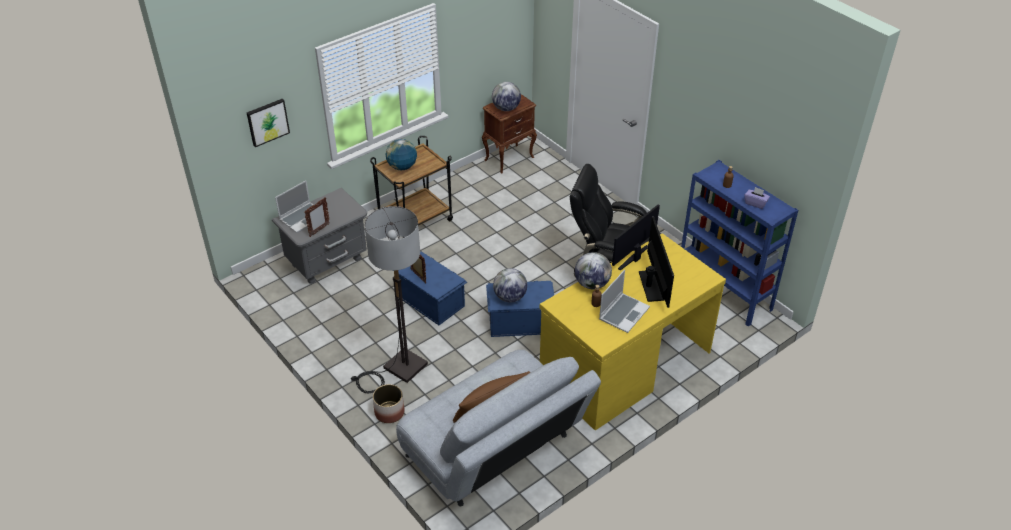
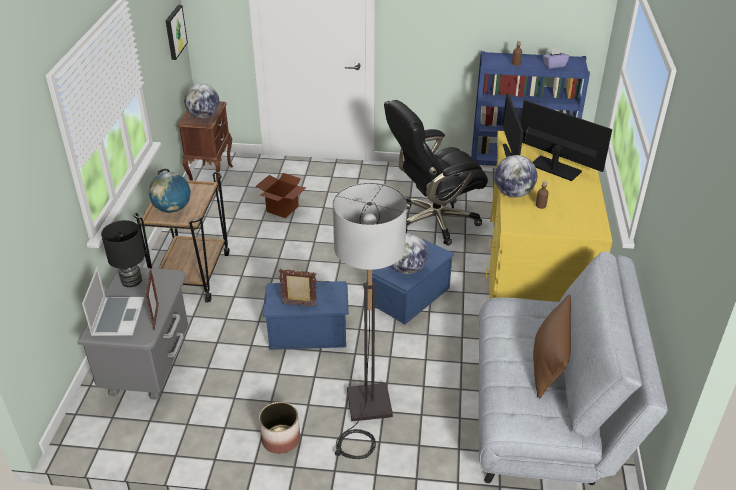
camera: 45 degrees left, 5 degrees down
(267, 122) = (29, 202): picture -> picture (174, 32)
(335, 200) = (131, 280): none -> black table lamp
(389, 412) = (414, 456): planter -> planter (280, 439)
(524, 209) = (282, 209): none -> cardboard box
(623, 313) = (570, 199): laptop -> none

